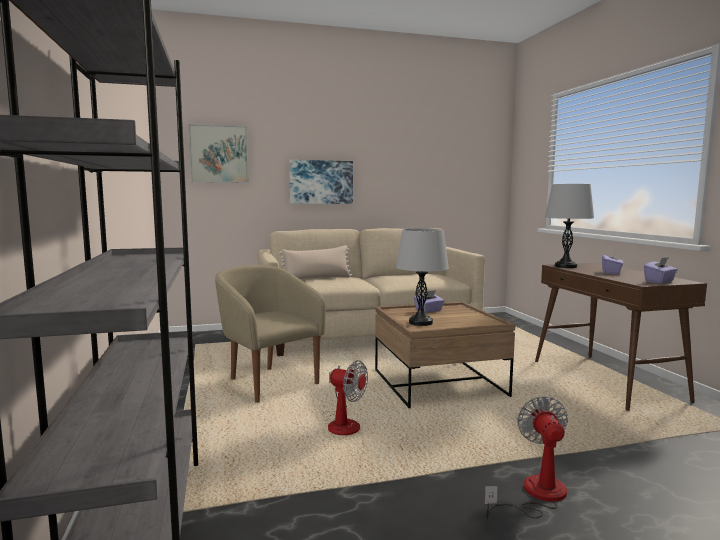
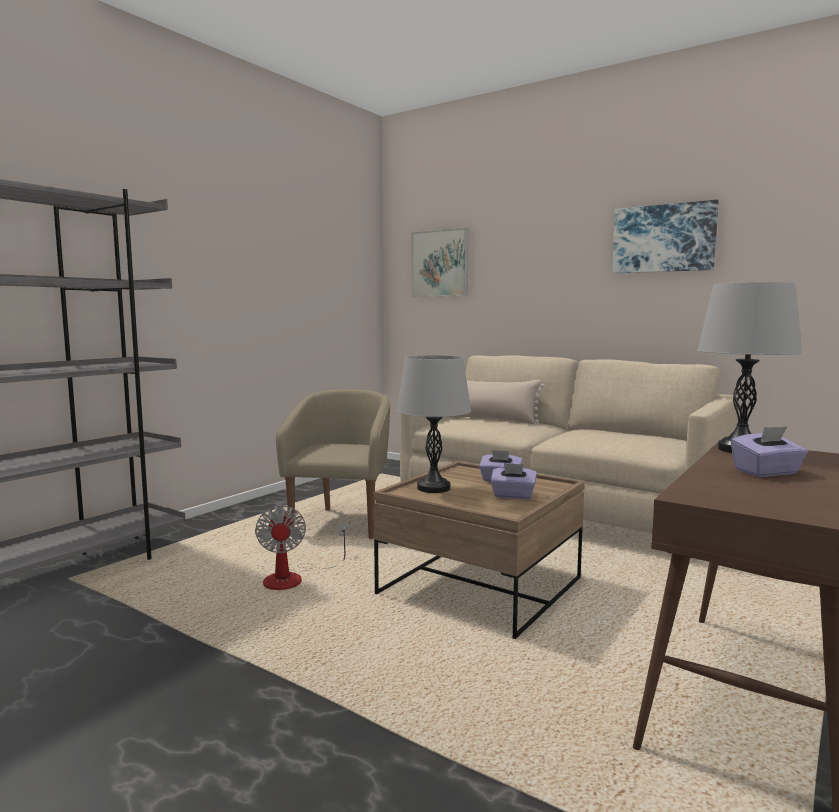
camera: 50 degrees right, 0 degrees up
(321, 182) = (551, 292): picture -> picture (663, 238)
(535, 495) = (232, 728): fan -> none
(659, 281) = (757, 503): purple tissue box -> purple tissue box (513, 496)

